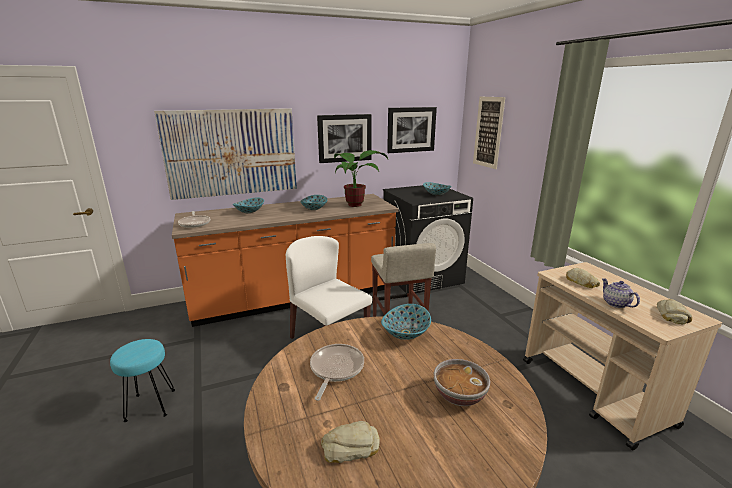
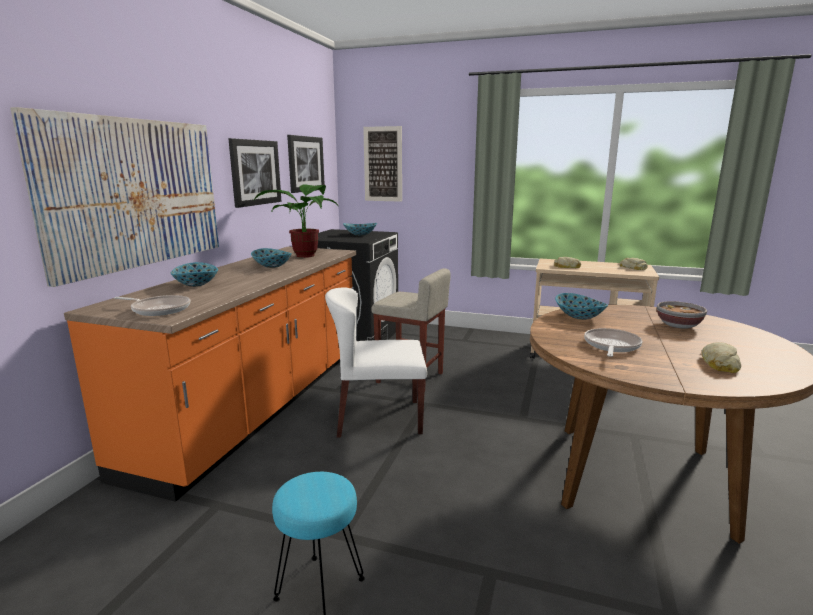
camera: 50 degrees left, 5 degrees down
(335, 369) = (611, 346): frying pan -> frying pan turned 60 degrees clockwise
(615, 303) = (605, 270): teapot -> none

